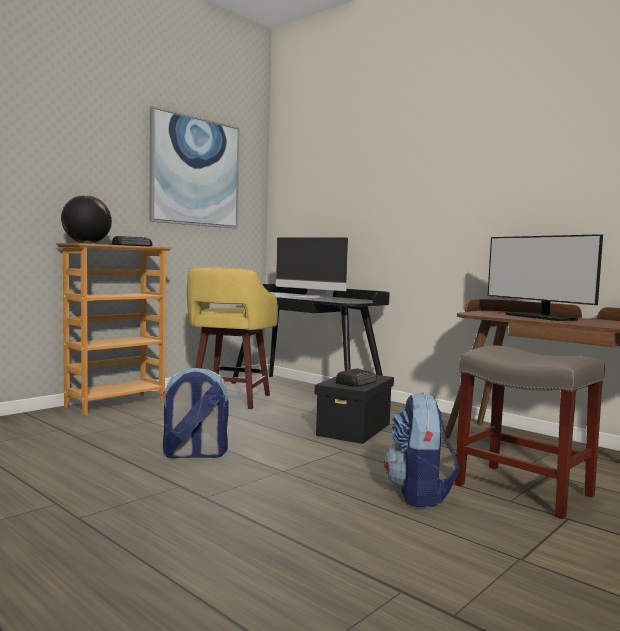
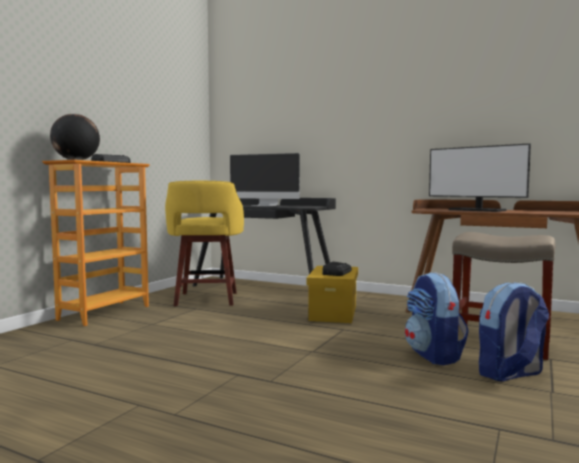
camera: 15 degrees left, 0 degrees up
(194, 454) = (222, 347): backpack -> backpack (510, 374)
(195, 172) = (154, 96): picture -> none
(354, 429) = (333, 313): black storage box -> yellow storage box

